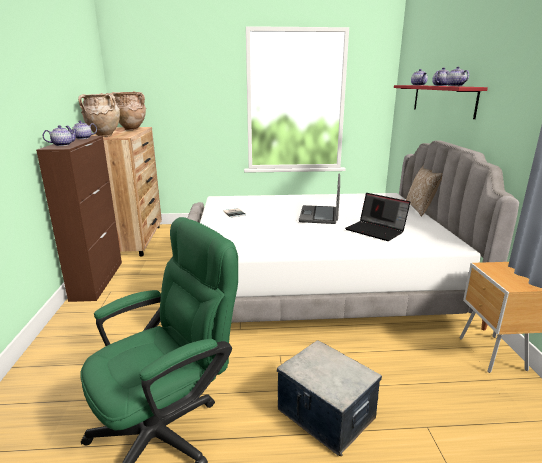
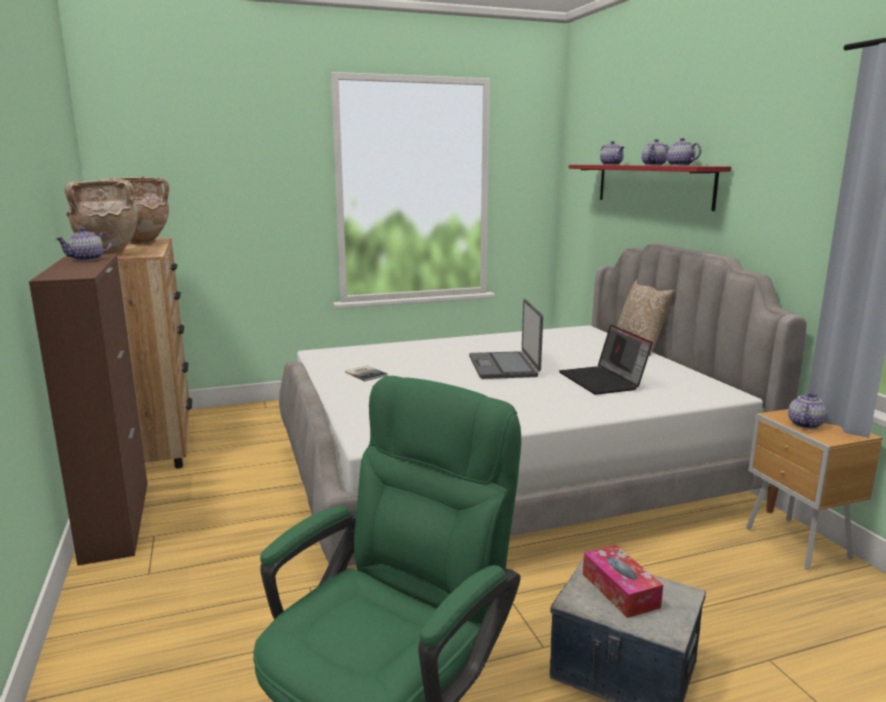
camera: 15 degrees left, 5 degrees down
(62, 145) = (69, 271): teapot -> teapot (804, 424)
(325, 365) = (620, 590): none -> tissue box
(376, 230) = (603, 381): laptop -> laptop turned 45 degrees clockwise

